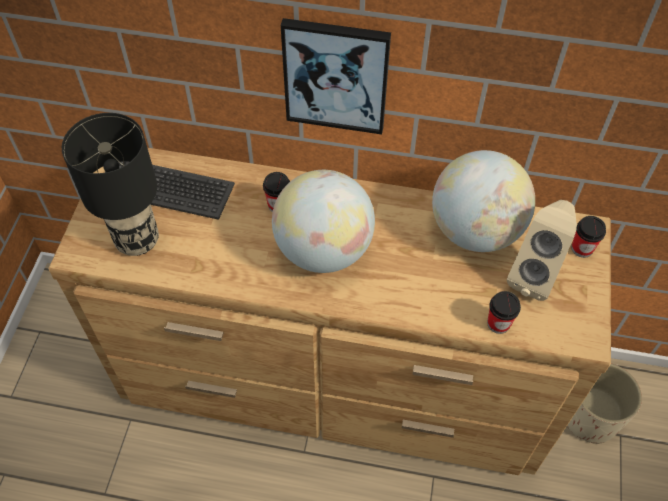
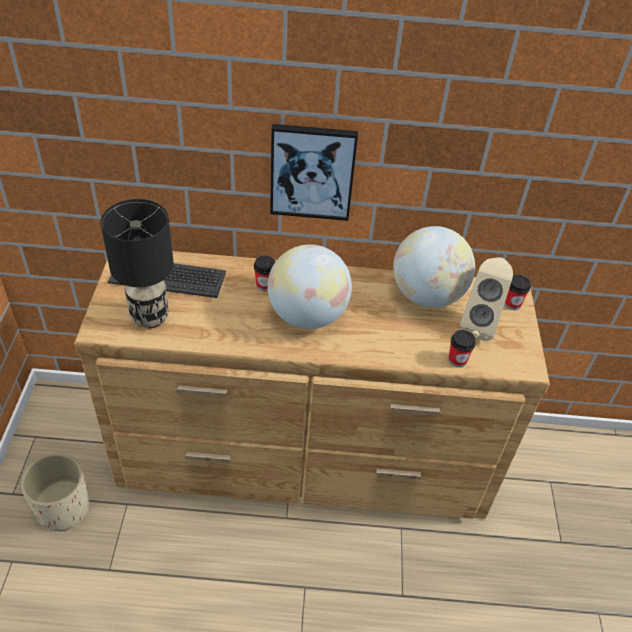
camera: 10 degrees left, 10 degrees down
(590, 416) = (523, 469): beige planter -> beige planter (63, 508)

